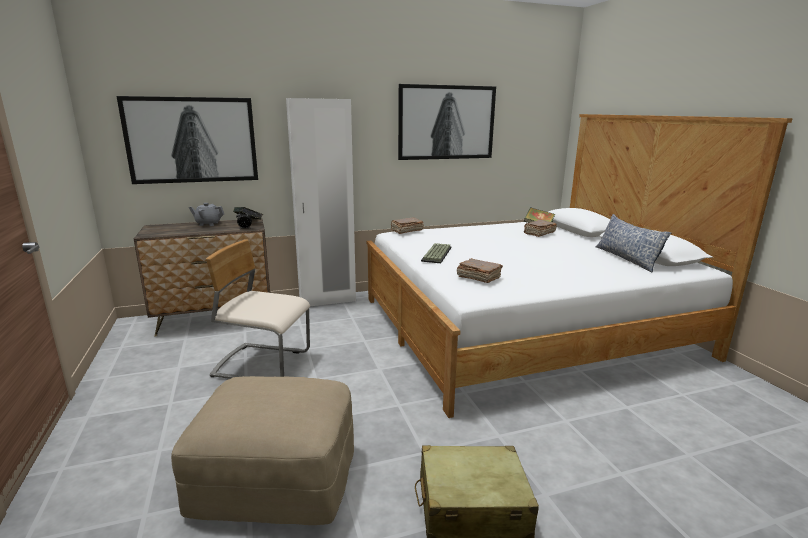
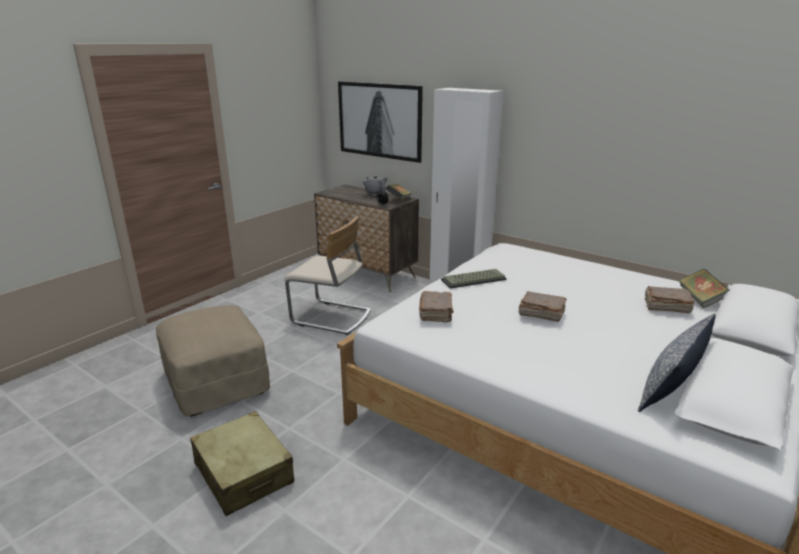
camera: 55 degrees right, 5 degrees up
(262, 364) = (331, 317): beige chair -> beige chair turned 135 degrees clockwise
(406, 231) = (518, 248): brown book -> brown book (540, 314)
(447, 122) = (628, 126): picture -> none

